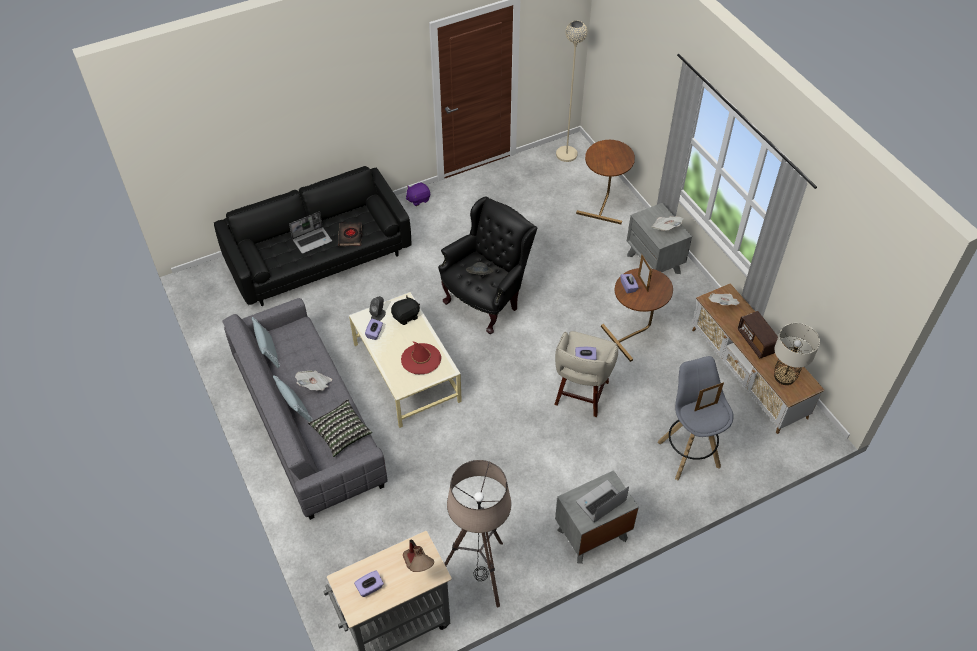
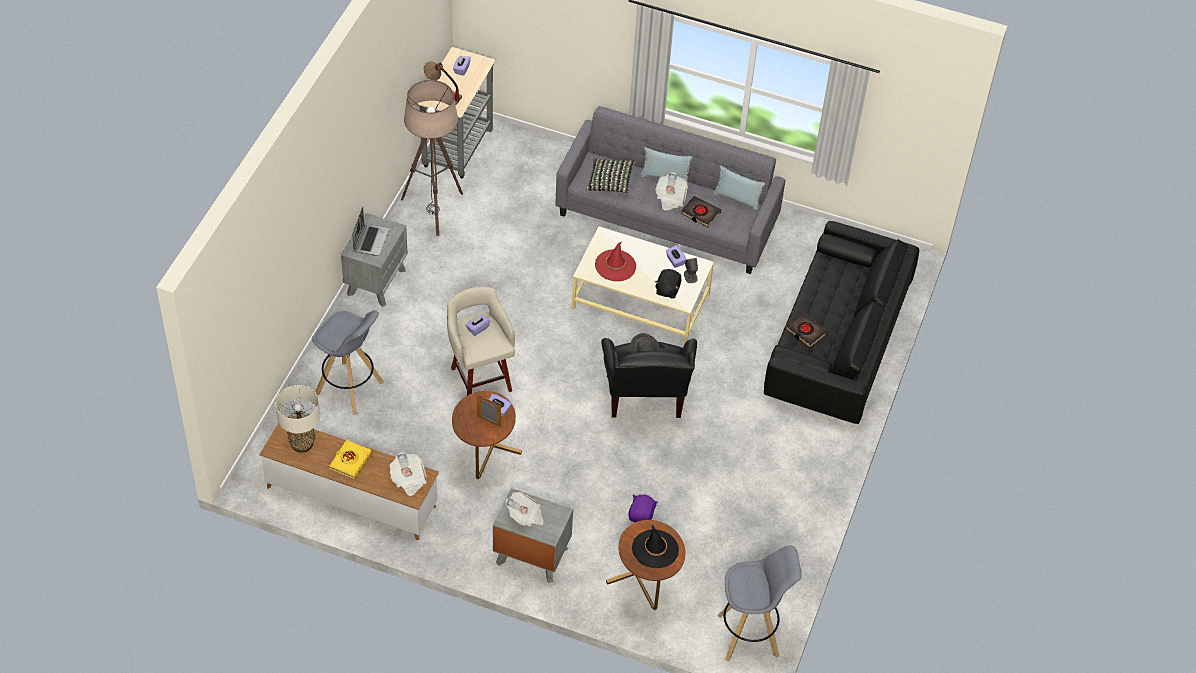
camera: 135 degrees right, 0 degrees up
(310, 357) = (700, 213): none -> black book
(312, 240) = (830, 306): laptop -> none
(418, 199) = (828, 466): purple plush toy -> purple plush toy (641, 516)
(566, 154) = (750, 635): beige floor lamp -> grey stool
(608, 155) = (655, 549): none -> black hat
(705, 407) = (342, 336): picture frame -> none
(756, 342) = (350, 461): radio -> yellow book

